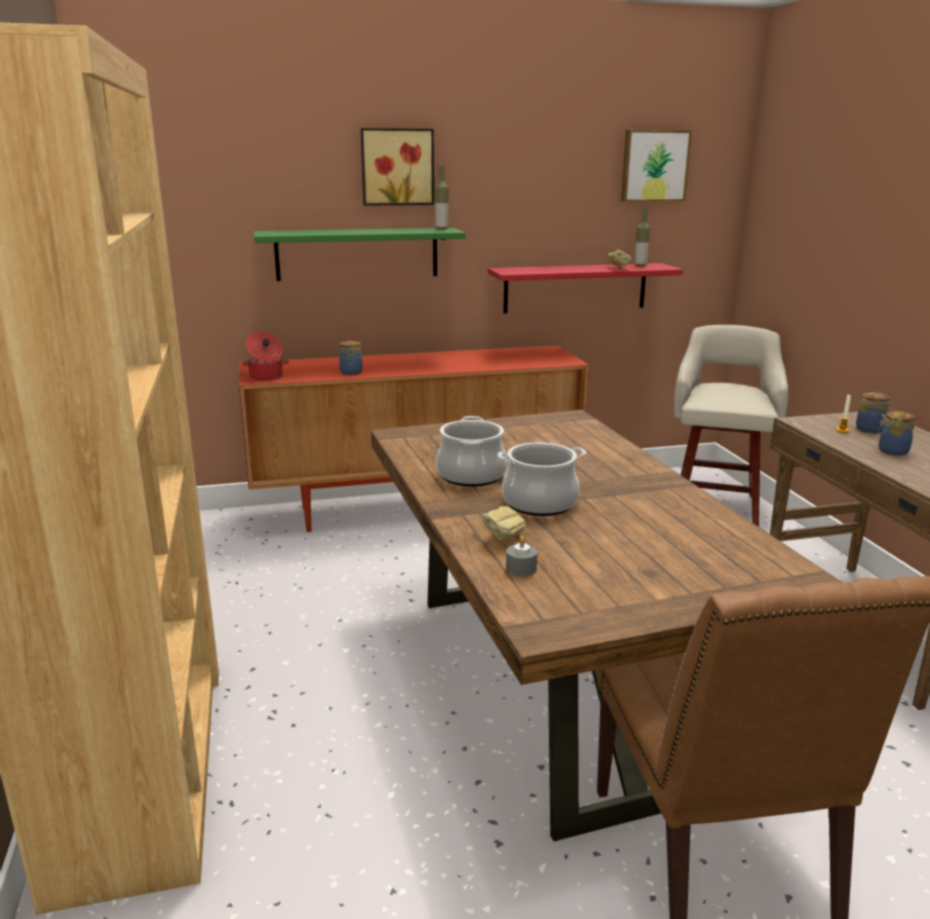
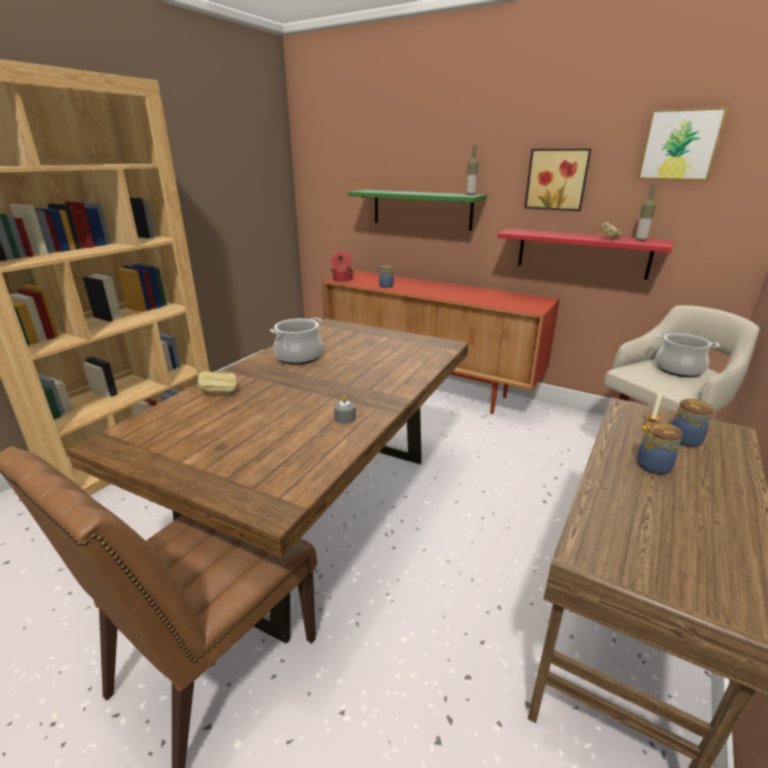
camera: 45 degrees right, 5 degrees up
(397, 167) = (451, 147): picture -> picture (557, 179)
(521, 569) = (182, 411): grey candle -> grey candle (345, 418)
(539, 503) = (286, 384): cooking pot -> cooking pot (678, 369)

